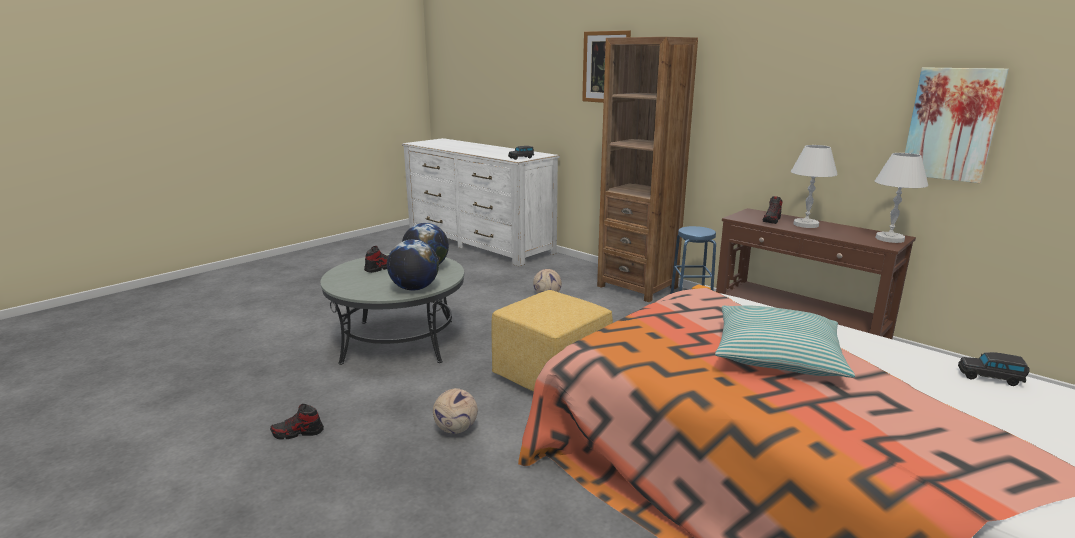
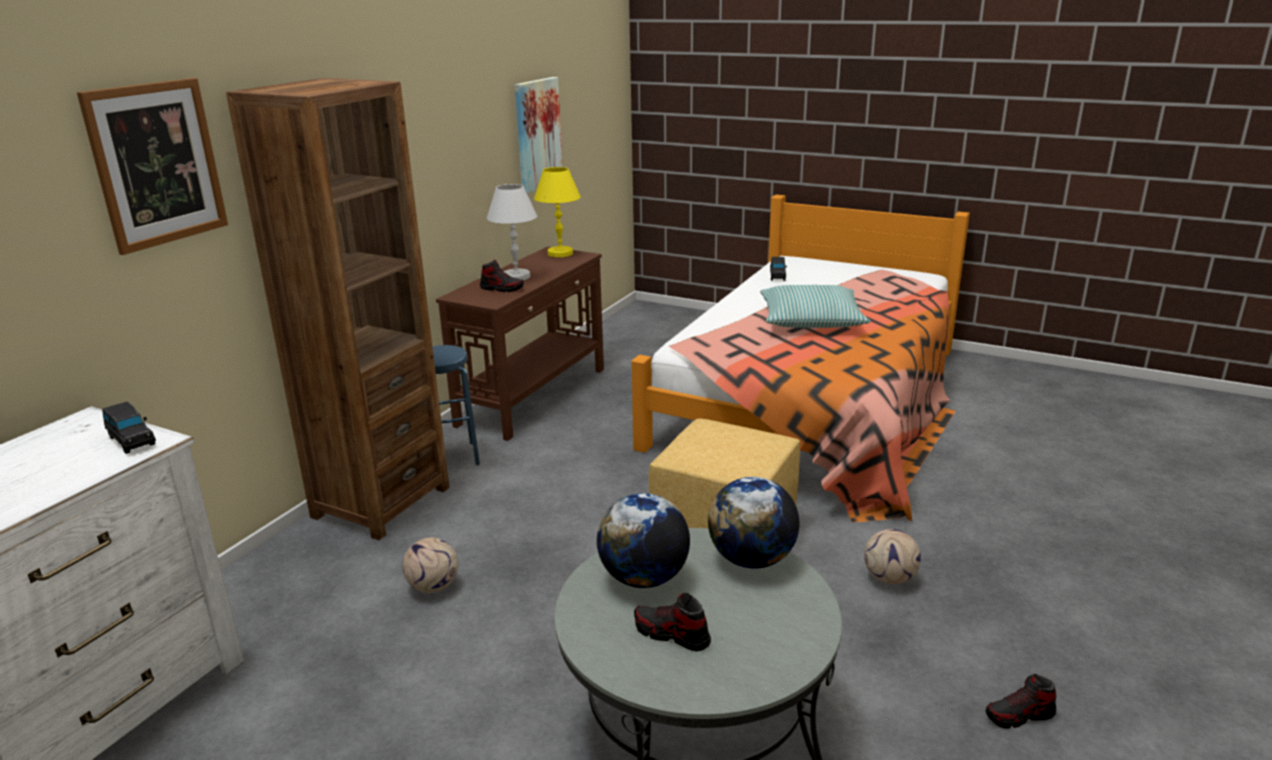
camera: 105 degrees left, 5 degrees up
(298, 433) = (1019, 716): shoe -> shoe turned 105 degrees clockwise
(889, 239) = (560, 253): white table lamp -> yellow table lamp

